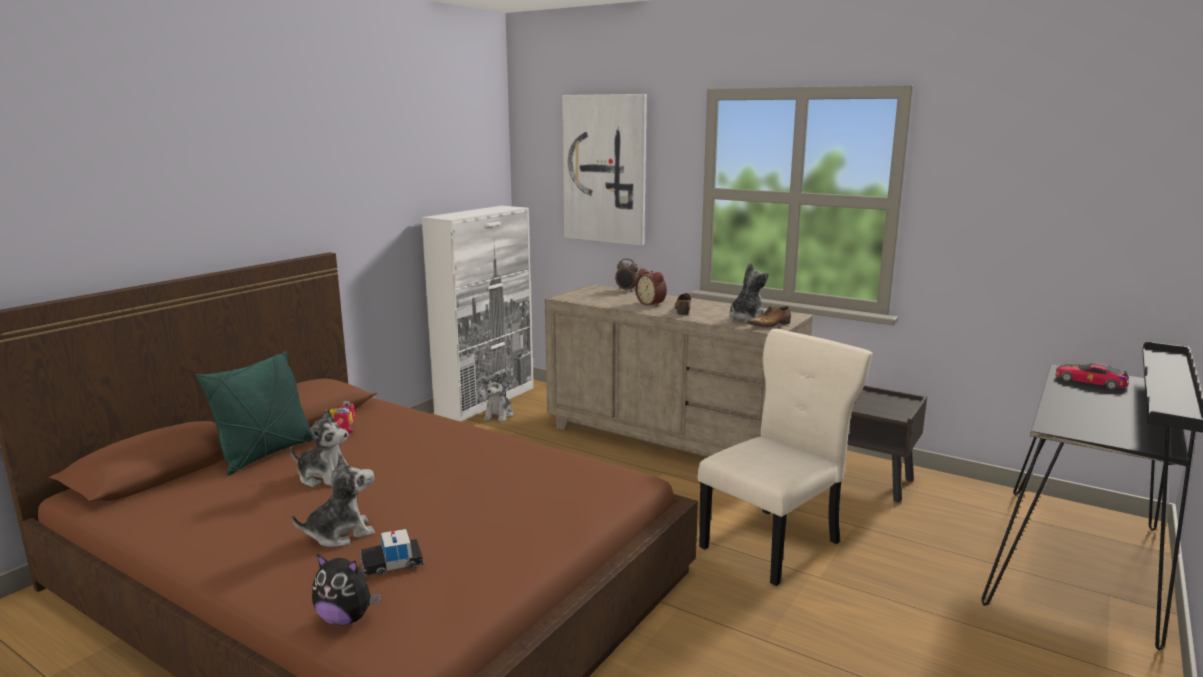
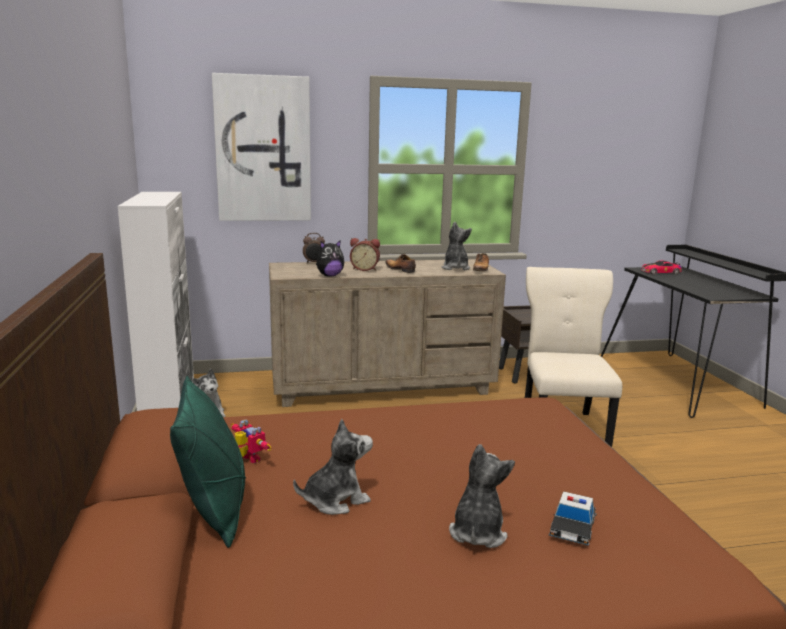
camera: 45 degrees left, 0 degrees up
(346, 618) = (644, 582): plush toy -> plush toy (329, 276)

